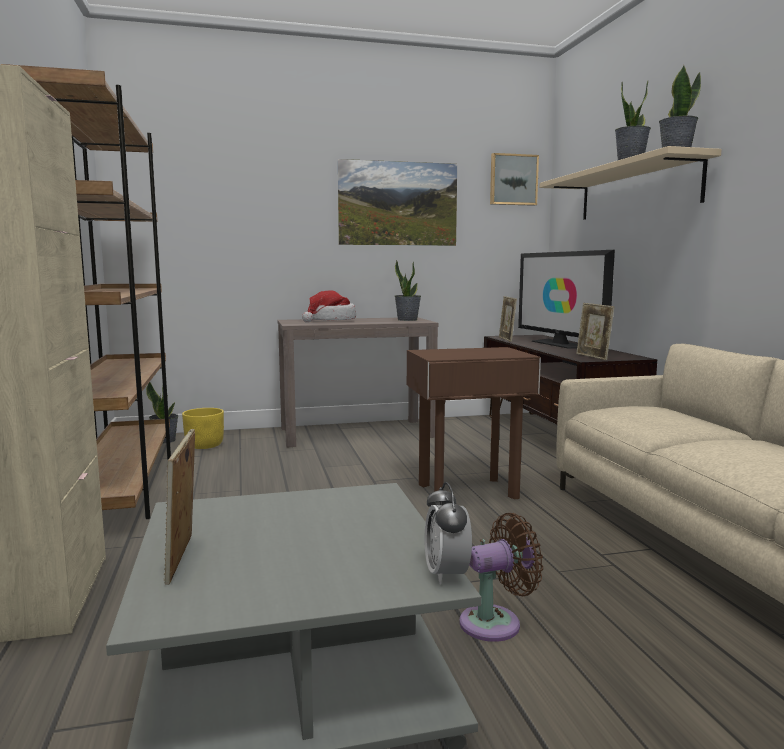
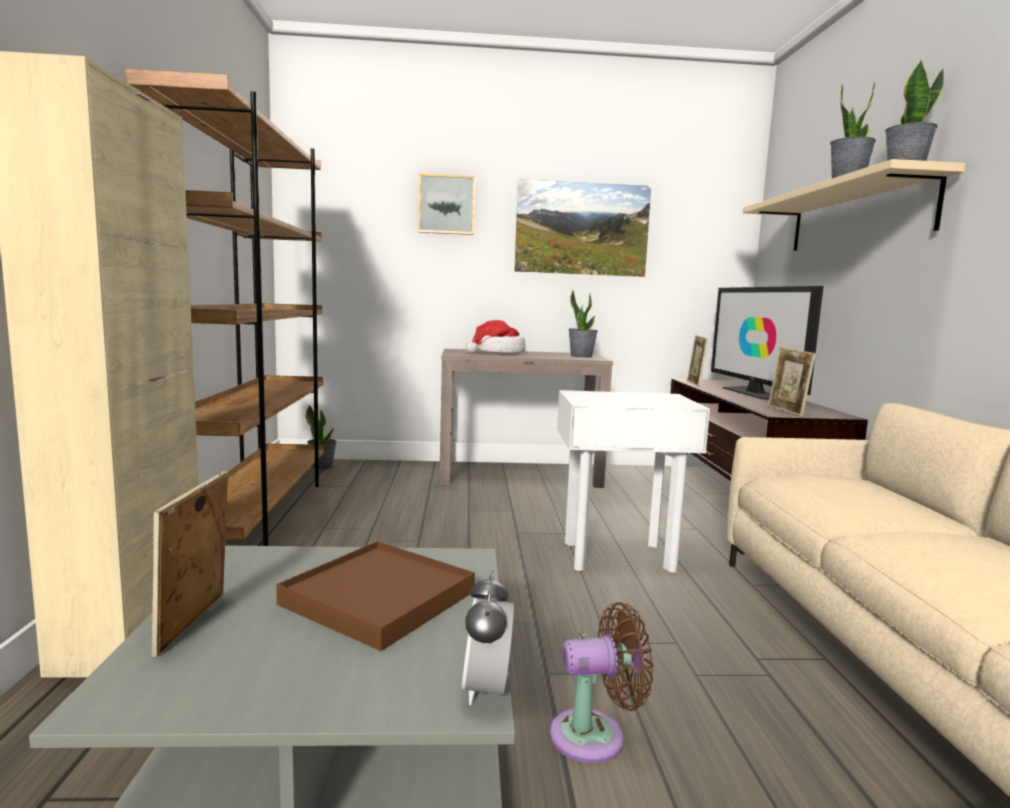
camera: 10 degrees right, 0 degrees up
(205, 445) = (358, 475): yellow planter -> none
(325, 526) = (379, 598): none -> brown tray
(468, 491) = (618, 556): brown side table -> white side table
(513, 180) = (715, 205): picture -> picture (446, 205)

